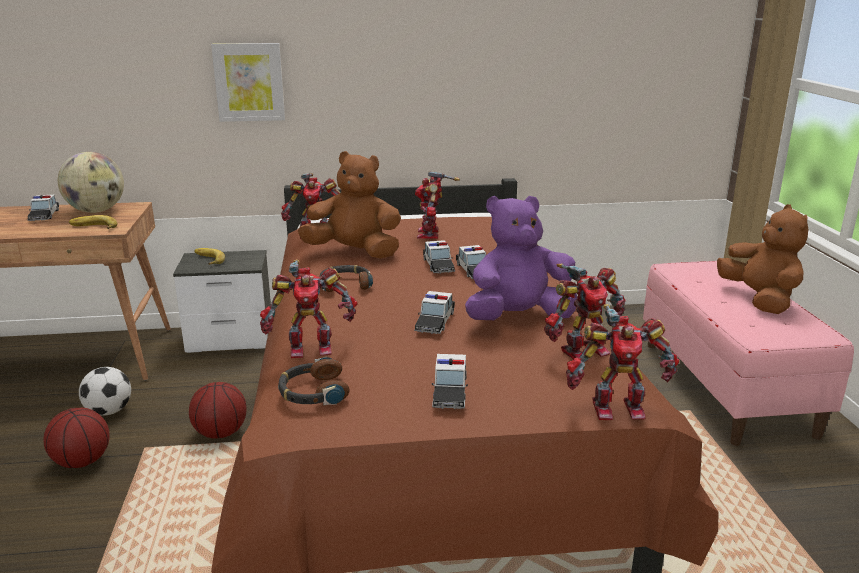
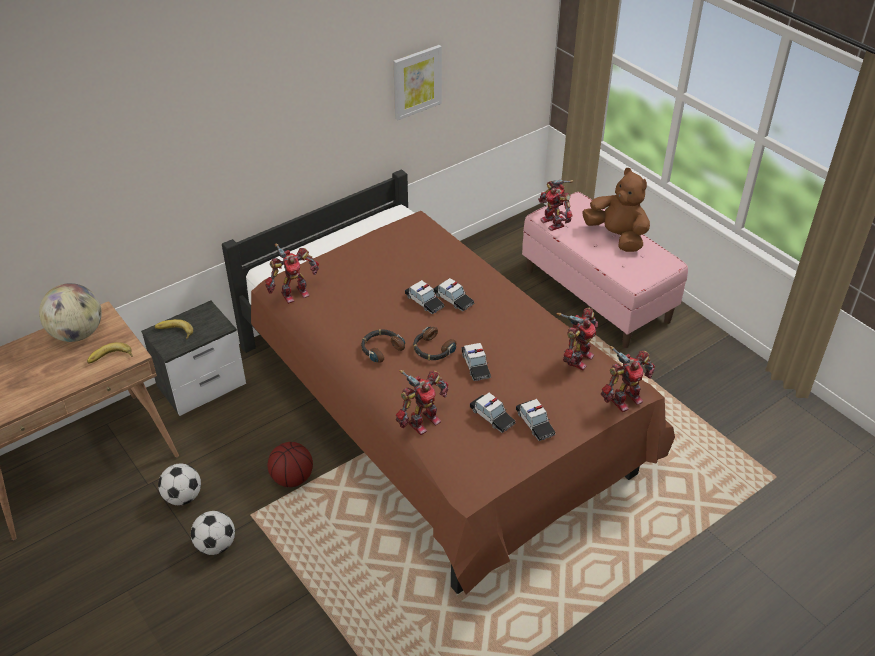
camera: 30 degrees left, 20 degrees up
(44, 215) = (37, 358): toy car -> toy car (492, 417)
(82, 461) = (216, 545): basketball -> football
(249, 82) = (179, 169): picture -> picture (416, 82)
(313, 392) = (462, 457): headphones -> headphones (432, 349)
(354, 252) = (349, 307): brown plush toy -> none
(431, 234) = (383, 261): toy robot -> toy robot (553, 222)
(518, 318) = (521, 341): purple plush toy -> none

